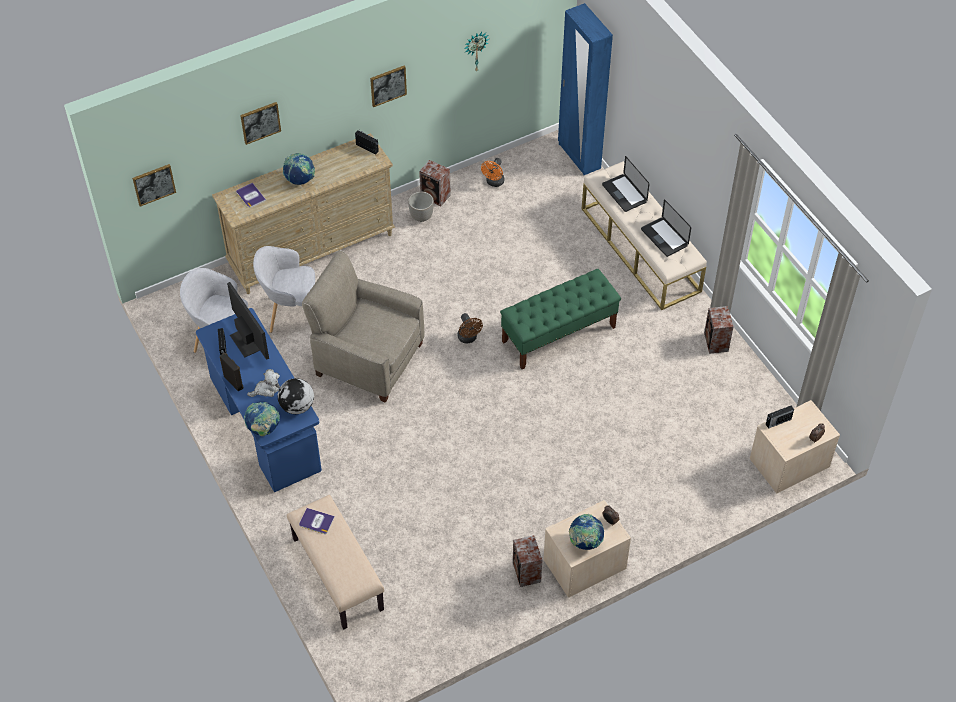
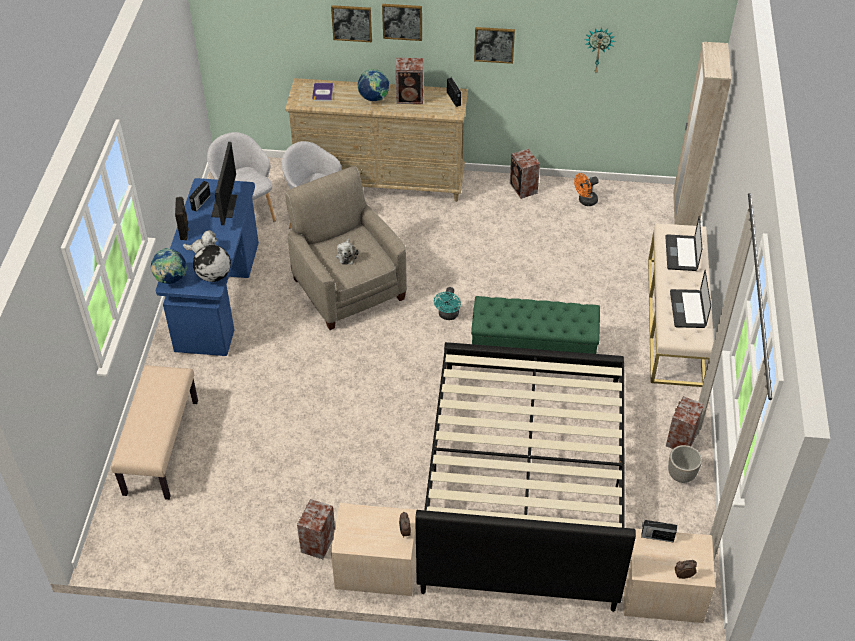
camera: 35 degrees right, 5 degrees down
(154, 184) = (237, 40): picture -> picture (402, 21)
(316, 521) = (158, 383): book -> none
(330, 164) = (411, 98): none -> speaker
(374, 331) = (347, 255): none -> plush toy
(421, 217) = (496, 199): planter -> planter (681, 476)
(468, 338) = (448, 315): brown fan -> turquoise fan
(579, 156) = (684, 215): blue wardrobe -> beige wardrobe
(585, 542) = (364, 537): globe -> none
(635, 439) = (524, 484): none -> black bed

